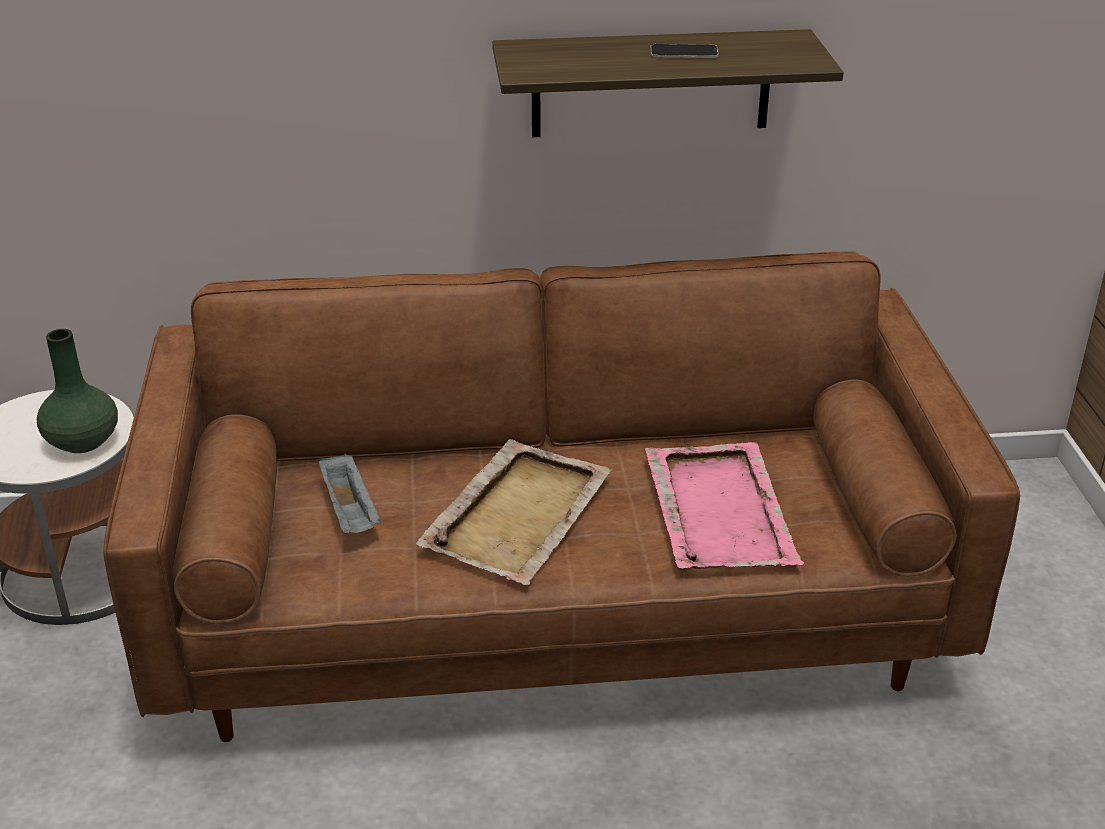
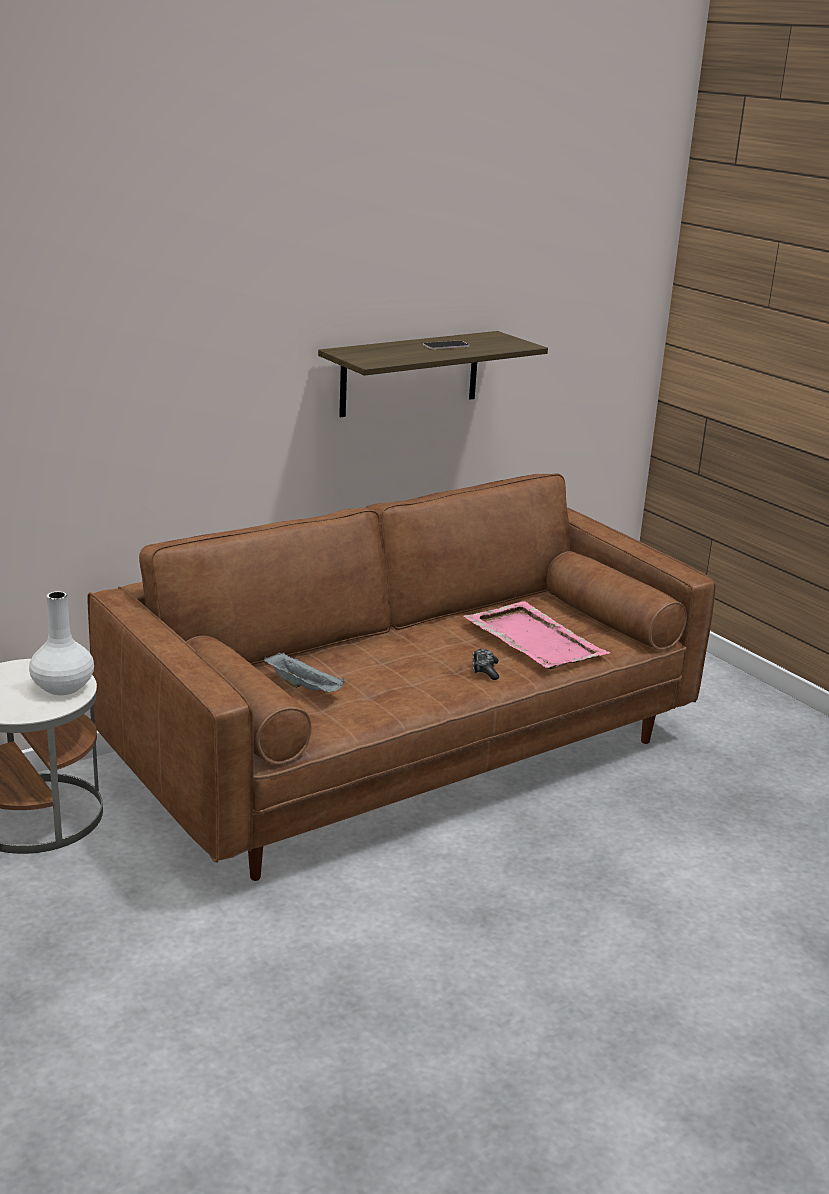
camera: 30 degrees left, 10 degrees down
(83, 441) = (63, 687): green vase -> white vase
(519, 514) = (417, 666): beige tray -> none
(602, 545) = (485, 670): none -> game controller

